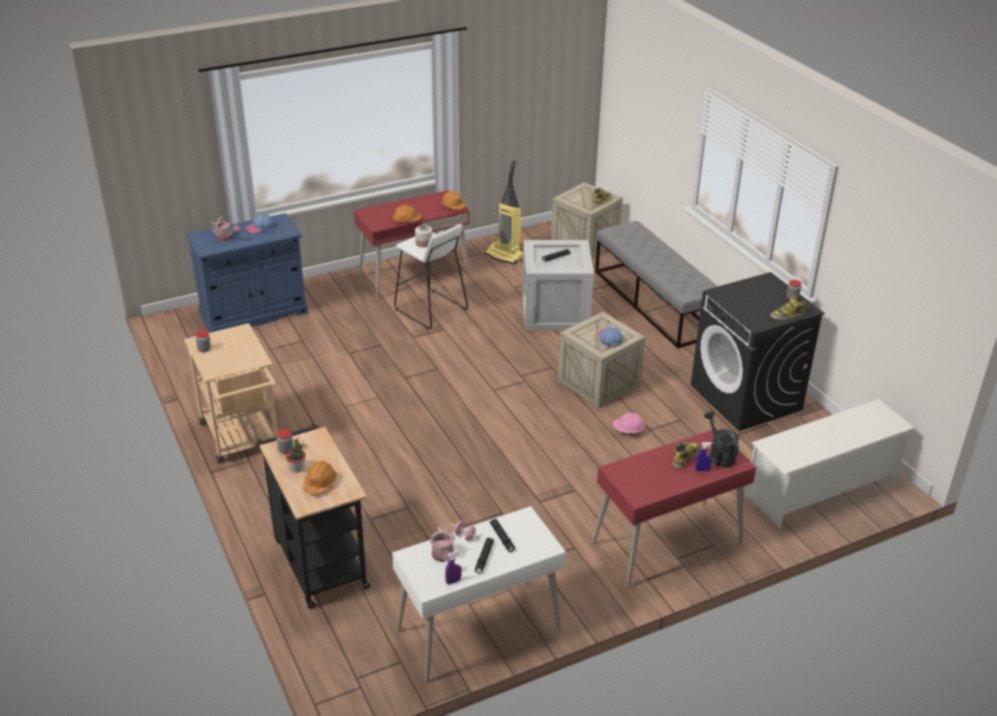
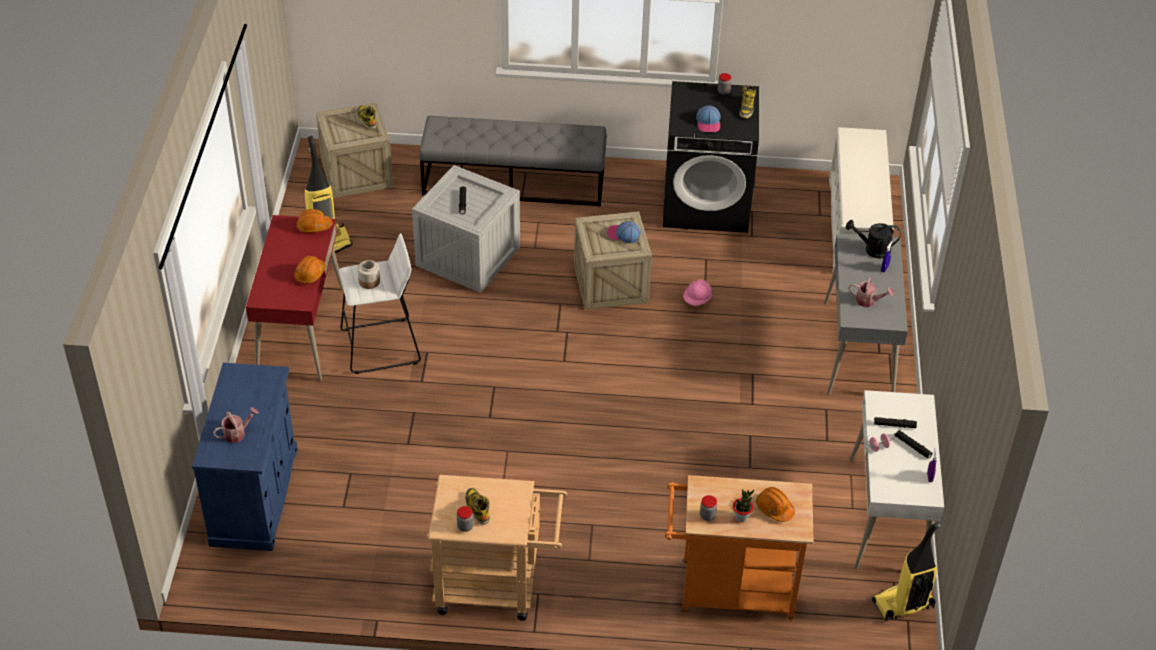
camera: 60 degrees left, 10 degrees up
(259, 227) = (238, 396): cap -> cap (708, 122)
(318, 559) = (728, 591): black cart -> orange cart
(376, 677) = (902, 605): none -> vacuum cleaner
(443, 556) = (896, 471): watering can -> watering can (868, 301)
(667, 544) = (858, 350): red desk -> grey desk
(685, 456) = (861, 269): boot -> boot (477, 508)

